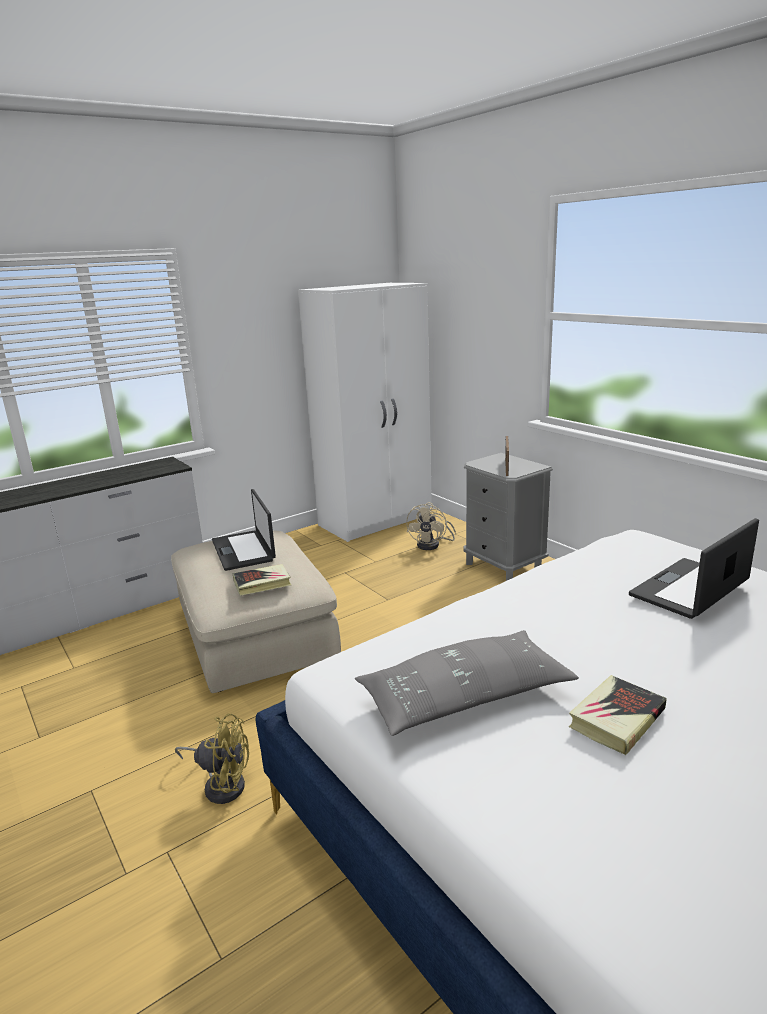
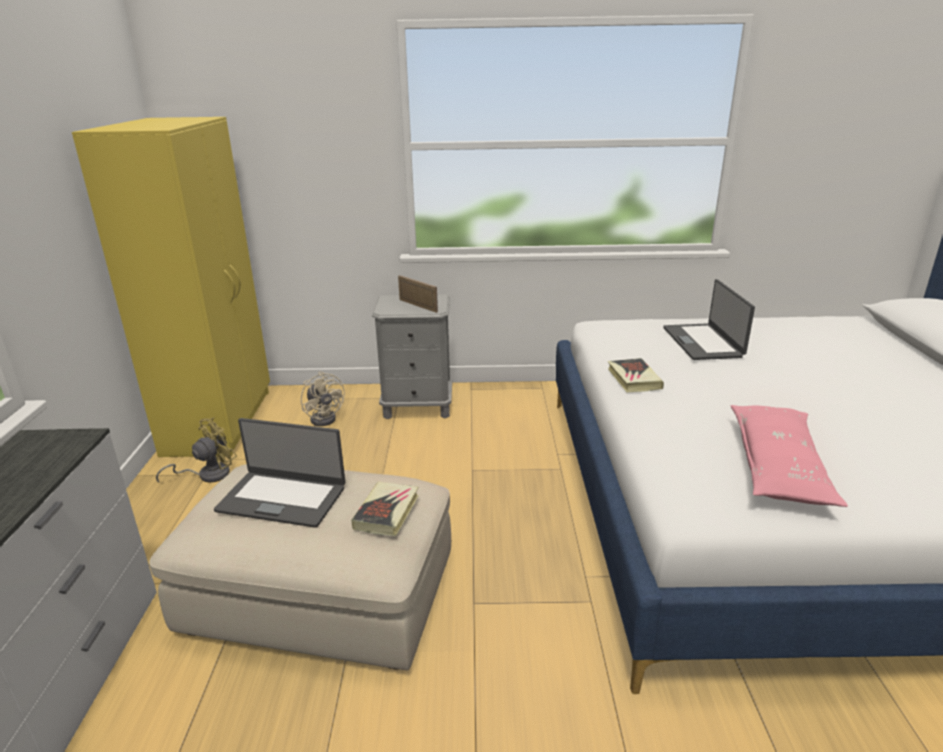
camera: 55 degrees left, 5 degrees up
(221, 784) = (564, 721): yellow fan -> yellow fan (208, 474)
(376, 520) = (221, 421): white wardrobe -> yellow wardrobe
(465, 698) = (778, 467): grey pillow -> pink pillow
(616, 719) = (840, 426): book -> book (633, 379)

